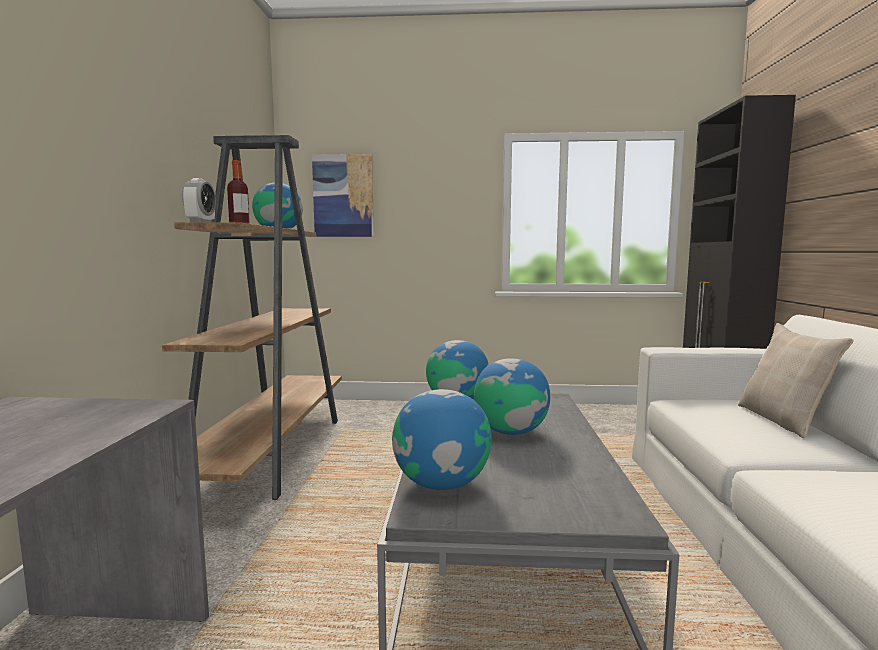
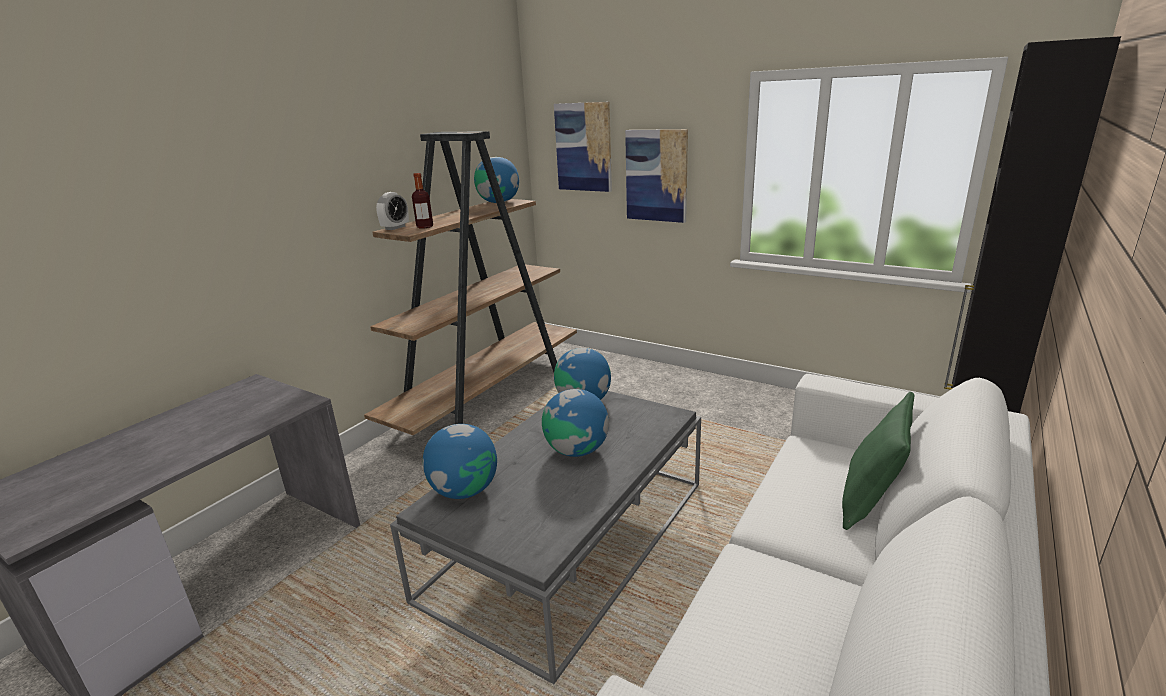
camera: 30 degrees right, 15 degrees up
(420, 220) = (656, 176): none -> picture
(784, 421) = (870, 502): beige pillow -> green pillow

